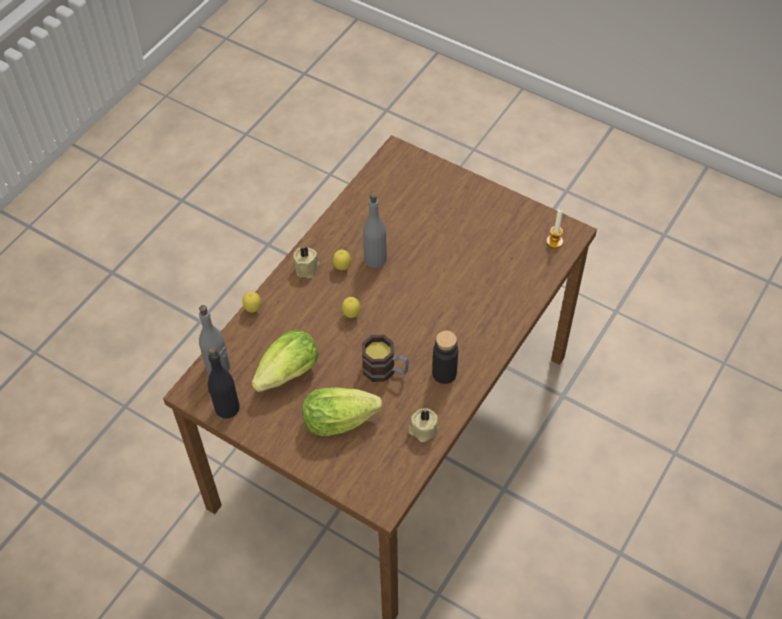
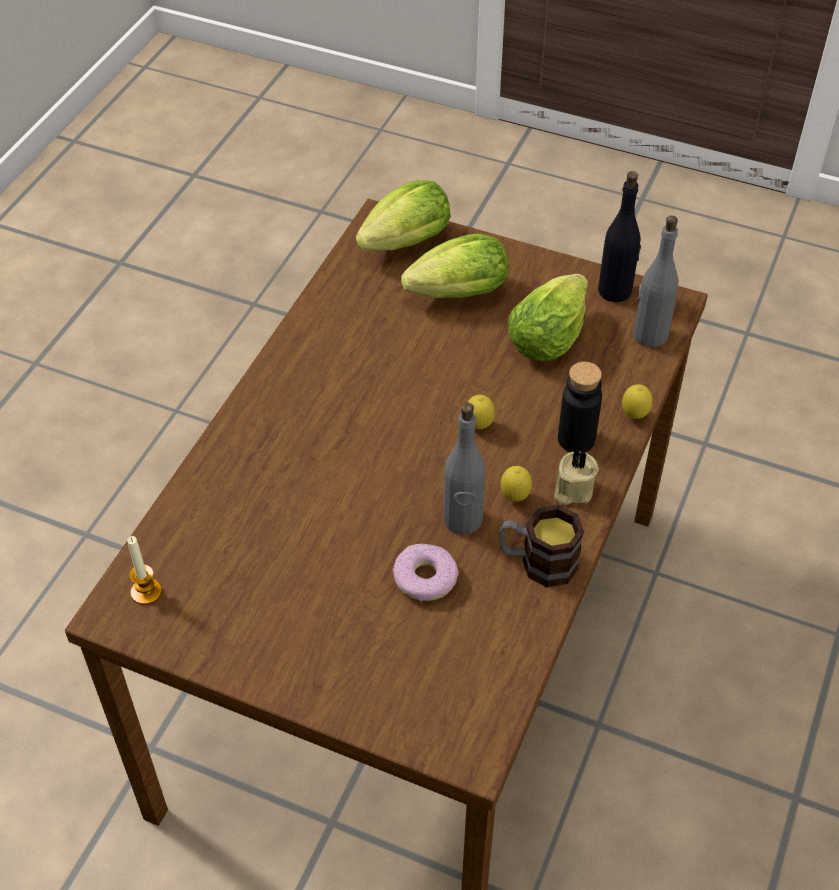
camera: 170 degrees right, 5 degrees down
(372, 473) = (401, 245): none -> lettuce
(385, 370) = (409, 358): mug -> mug (537, 562)
(403, 230) = (425, 579): none -> donut
(422, 430) = (344, 296): beige candle -> none
(444, 373) = (323, 364): black bottle -> black bottle (576, 439)

